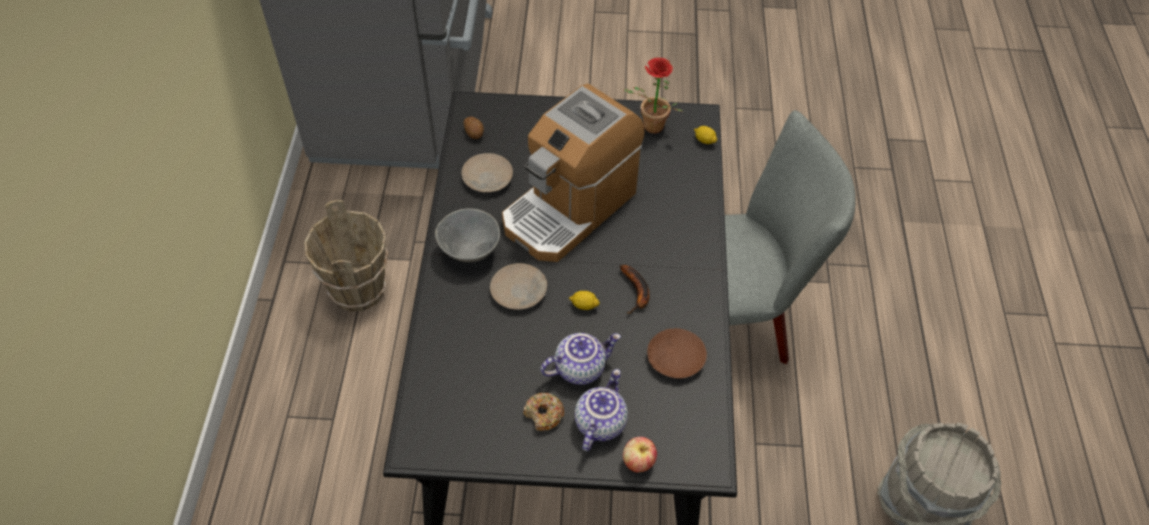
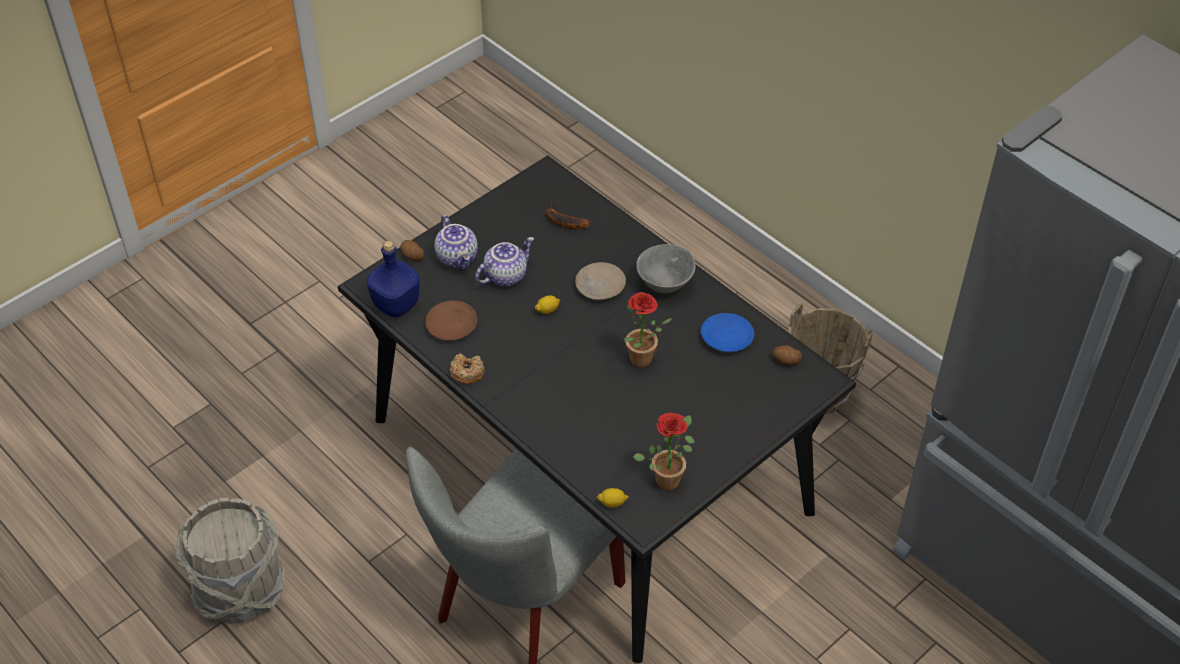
camera: 135 degrees right, 5 degrees down
(487, 178) = (726, 337): beige plate -> blue plate
(544, 415) = (495, 237): donut -> donut (467, 372)
(569, 208) = (641, 363): coffee machine -> potted plant
(579, 367) = (505, 275): teapot -> teapot turned 150 degrees counterclockwise
(636, 292) = (524, 344): banana -> banana (563, 221)
(638, 462) = (412, 256): apple -> potato
(704, 419) = (395, 305): none -> blue bottle

